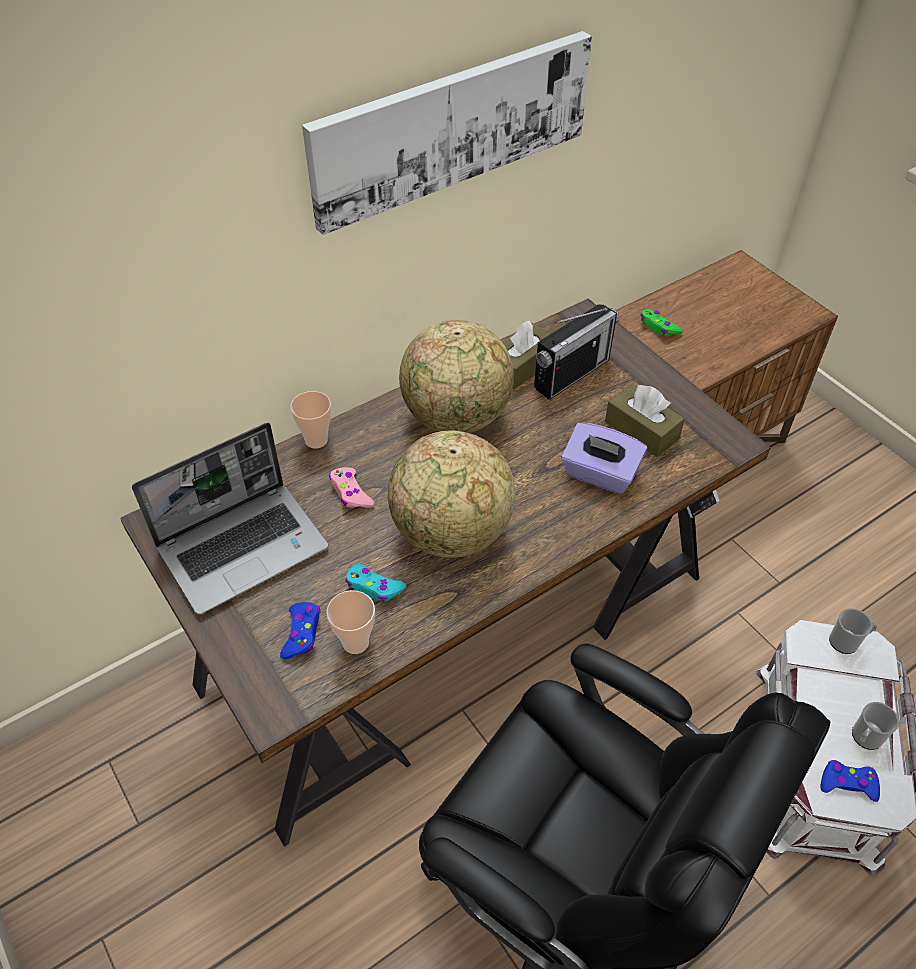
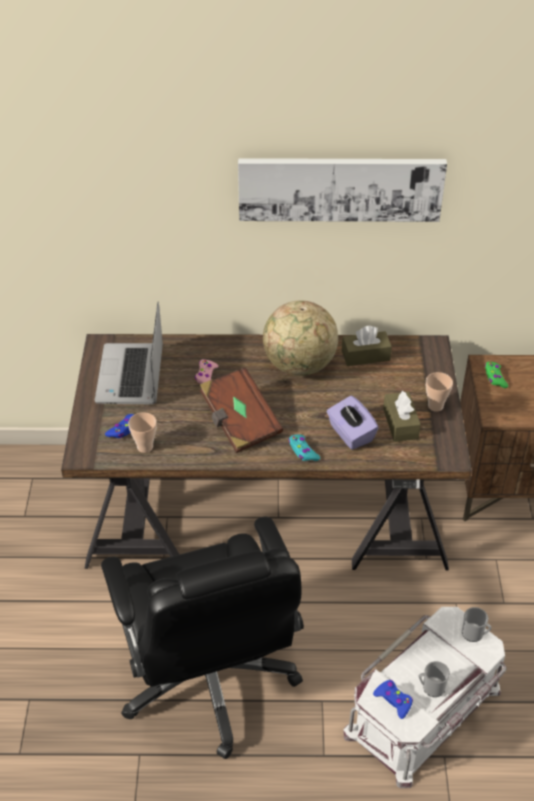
camera: 35 degrees right, 5 degrees down
(244, 547) = (131, 376): laptop -> laptop turned 90 degrees clockwise
(316, 440) = (213, 342): cup -> cup (435, 406)
(374, 587) = (176, 427): turquoise game controller -> turquoise game controller (303, 451)
(451, 533) = (239, 422): globe -> brown book
(571, 374) = (391, 373): radio -> none

